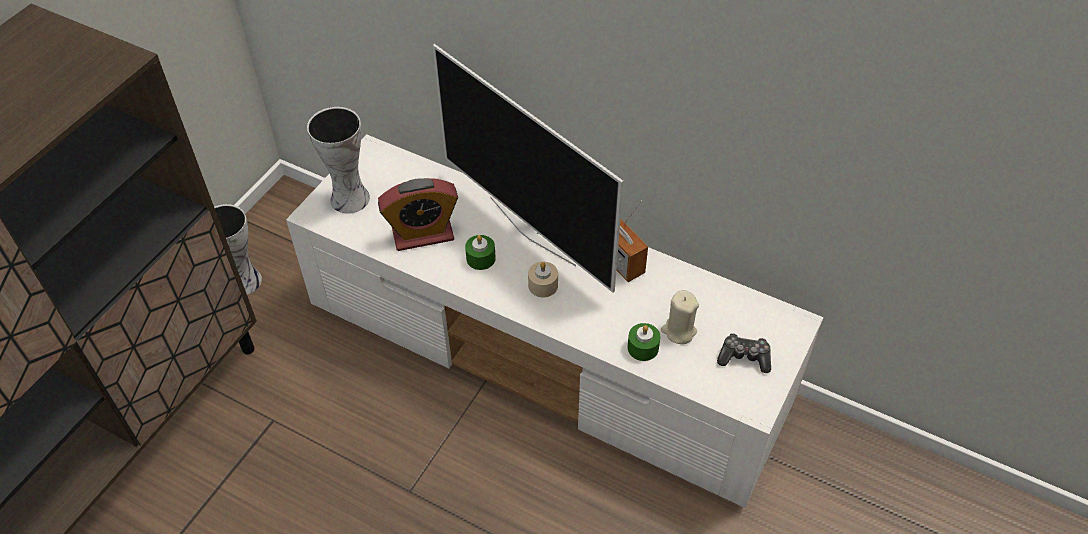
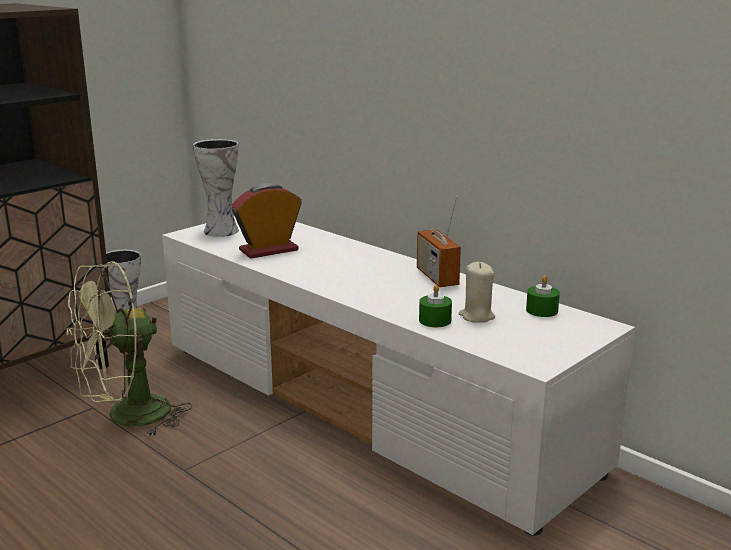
camera: 15 degrees right, 30 degrees down
(317, 428) = (127, 417): none -> green fan
(423, 234) = (269, 250): alarm clock -> alarm clock turned 150 degrees clockwise
(481, 258) = (310, 265): green candle -> green candle (542, 310)
(533, 230) = (367, 257): television -> none
(543, 285) = (358, 282): beige candle -> none
(744, 357) = (538, 337): game controller -> none

